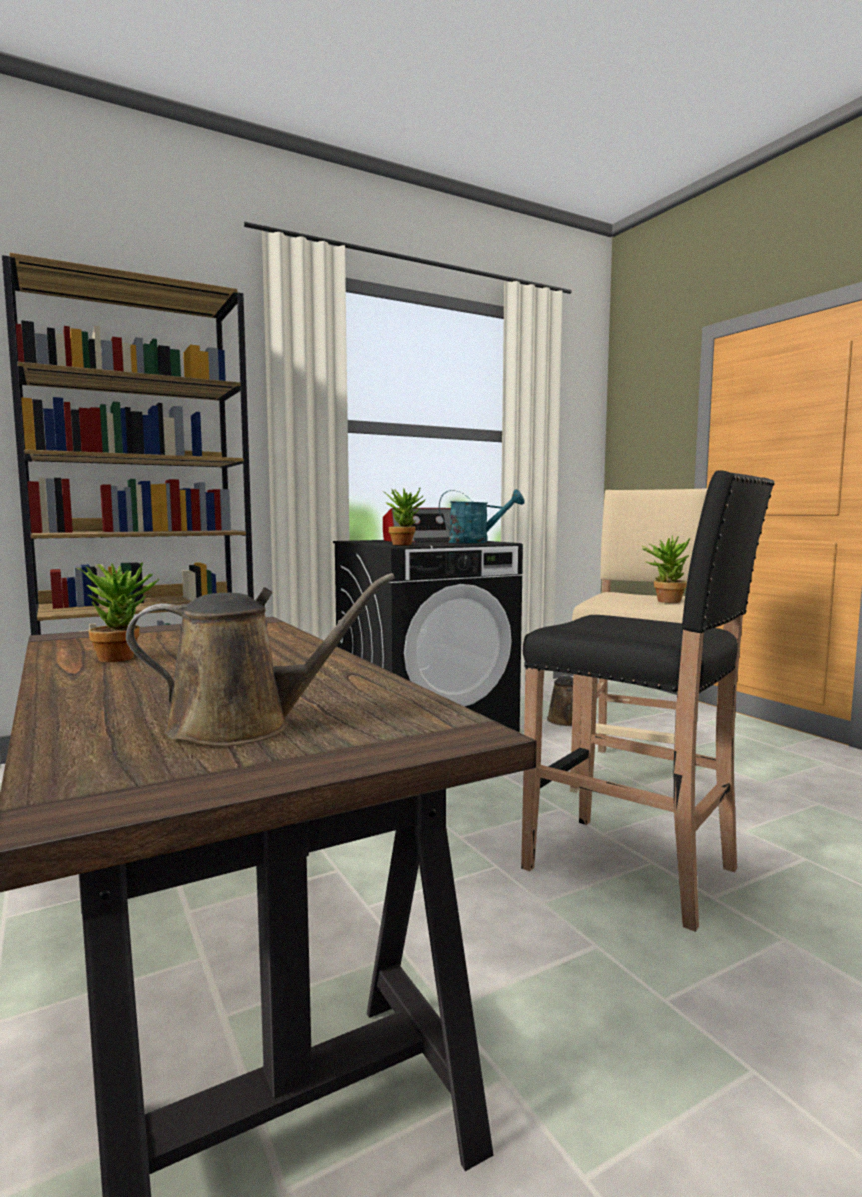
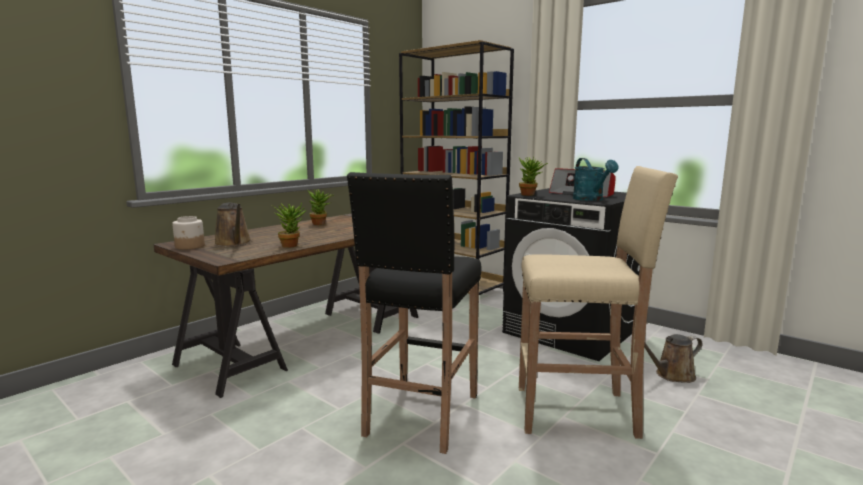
camera: 70 degrees right, 5 degrees up
(196, 778) = (190, 246): none -> jar
(664, 601) = (564, 268): potted plant -> potted plant (291, 245)

